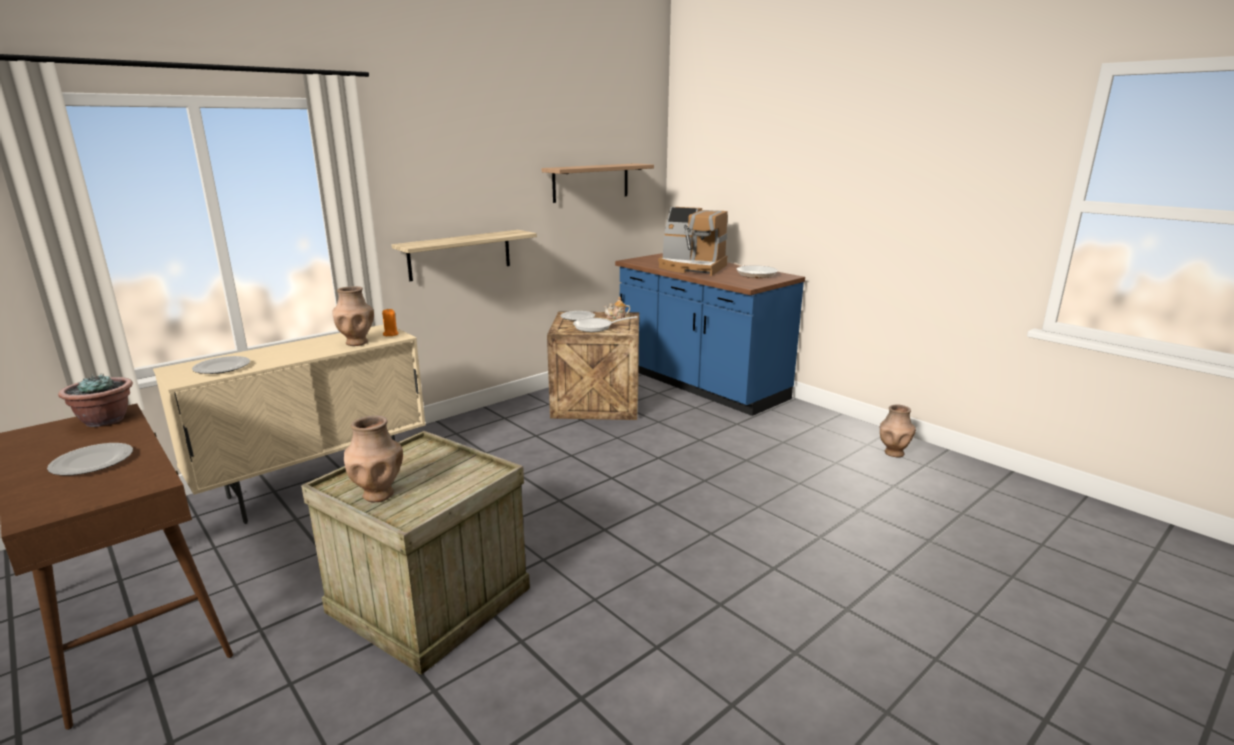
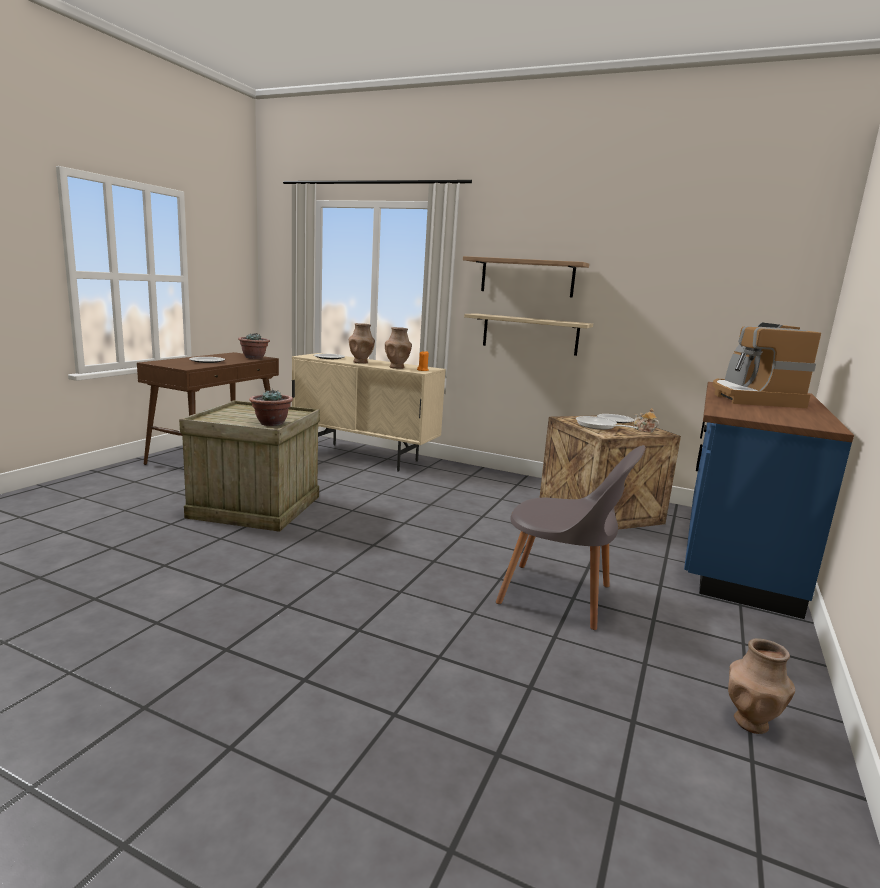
camera: 65 degrees right, 5 degrees down
(378, 494) = (231, 413): brown vase -> brown vase (361, 362)
(468, 470) = (271, 423): none -> potted plant
(591, 182) = (698, 289): shelf -> shelf (527, 277)
(742, 464) = (560, 596): none -> grey chair
(755, 274) = (793, 416): frying pan -> none

